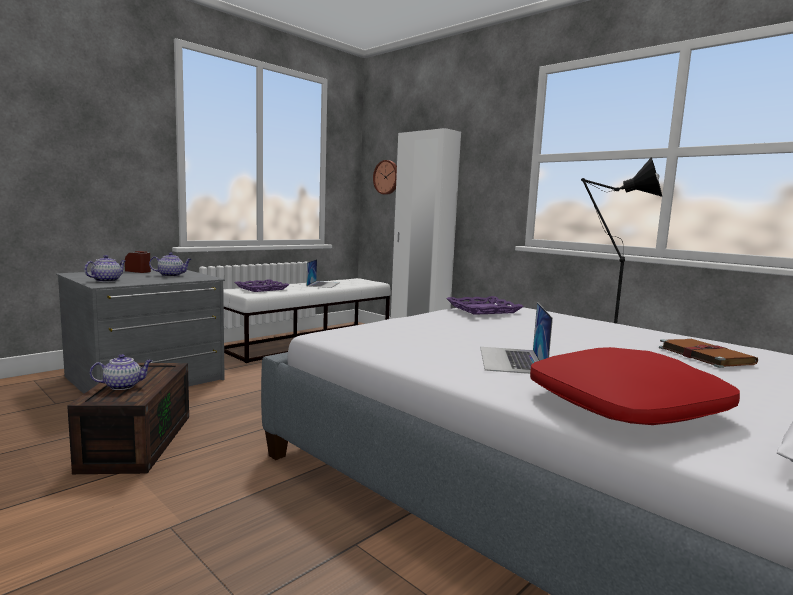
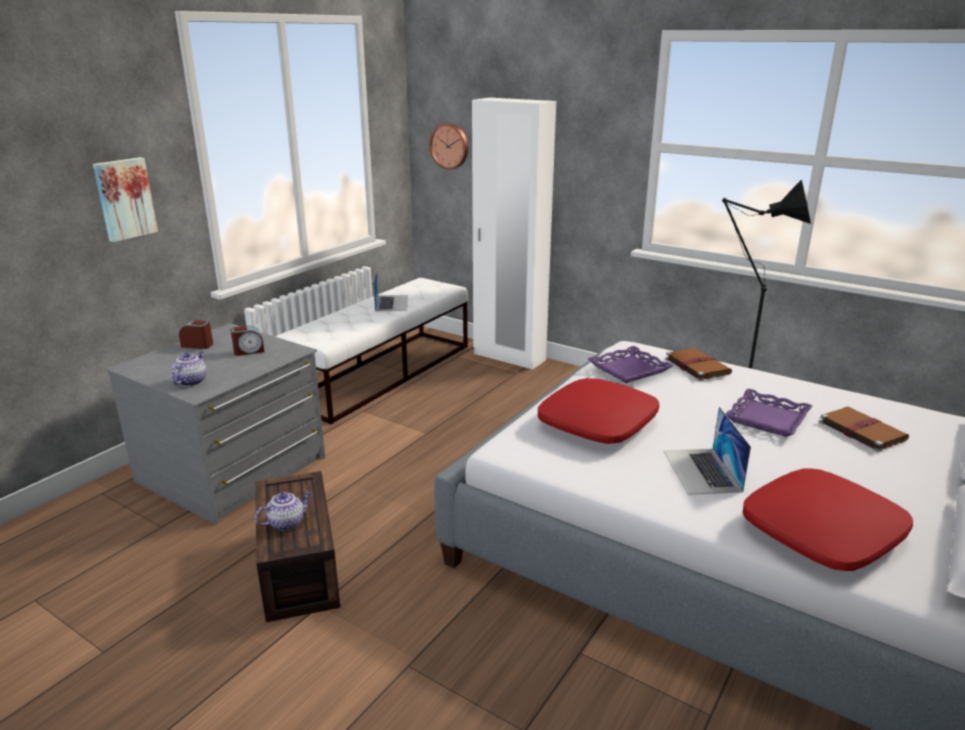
camera: 10 degrees left, 15 degrees up
(107, 156) = (124, 199): none -> picture
(171, 275) = (249, 351): teapot -> alarm clock
(262, 289) = (327, 327): purple tray -> purple tray (768, 418)
(429, 330) = (598, 423): none -> red pillow
(549, 313) = (696, 366): none -> brown book

